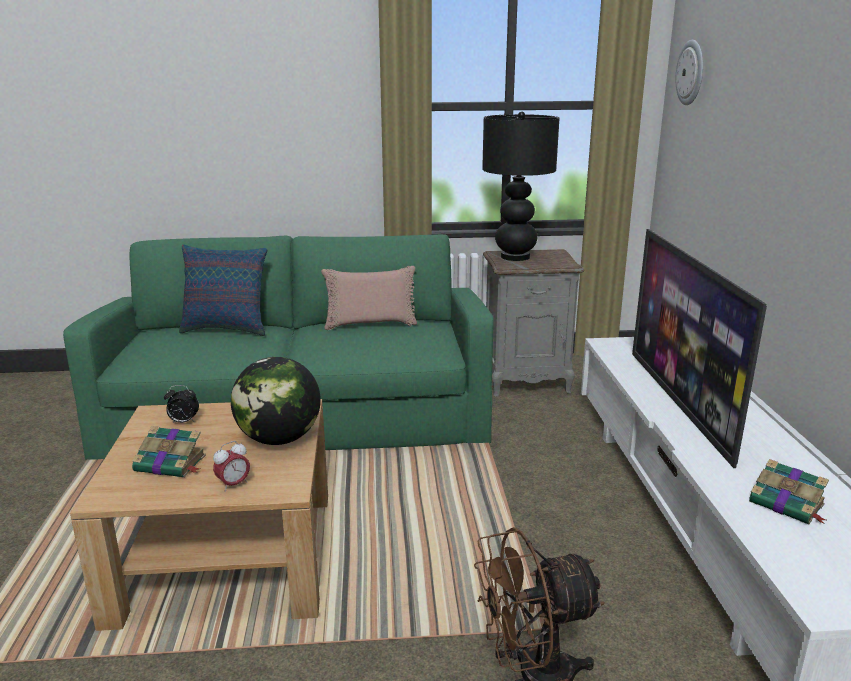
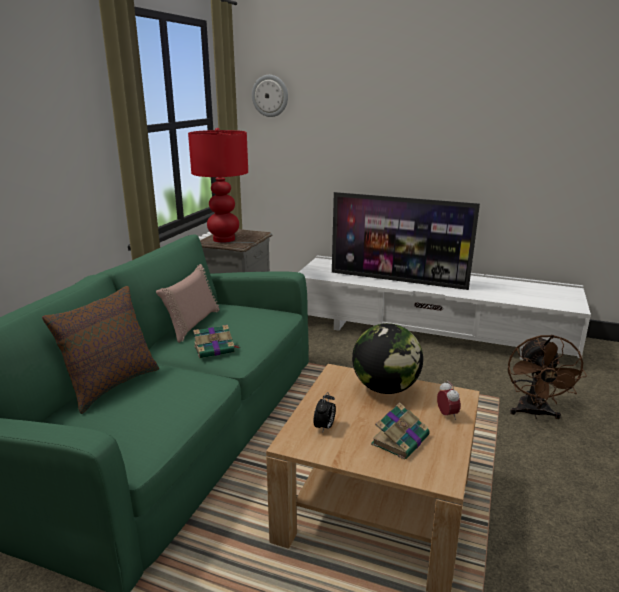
camera: 65 degrees left, 0 degrees up
(226, 330) = (112, 386): blue pillow -> brown pillow
(515, 257) = (223, 239): black table lamp -> red table lamp
(787, 504) = (503, 290): book -> book (215, 349)

